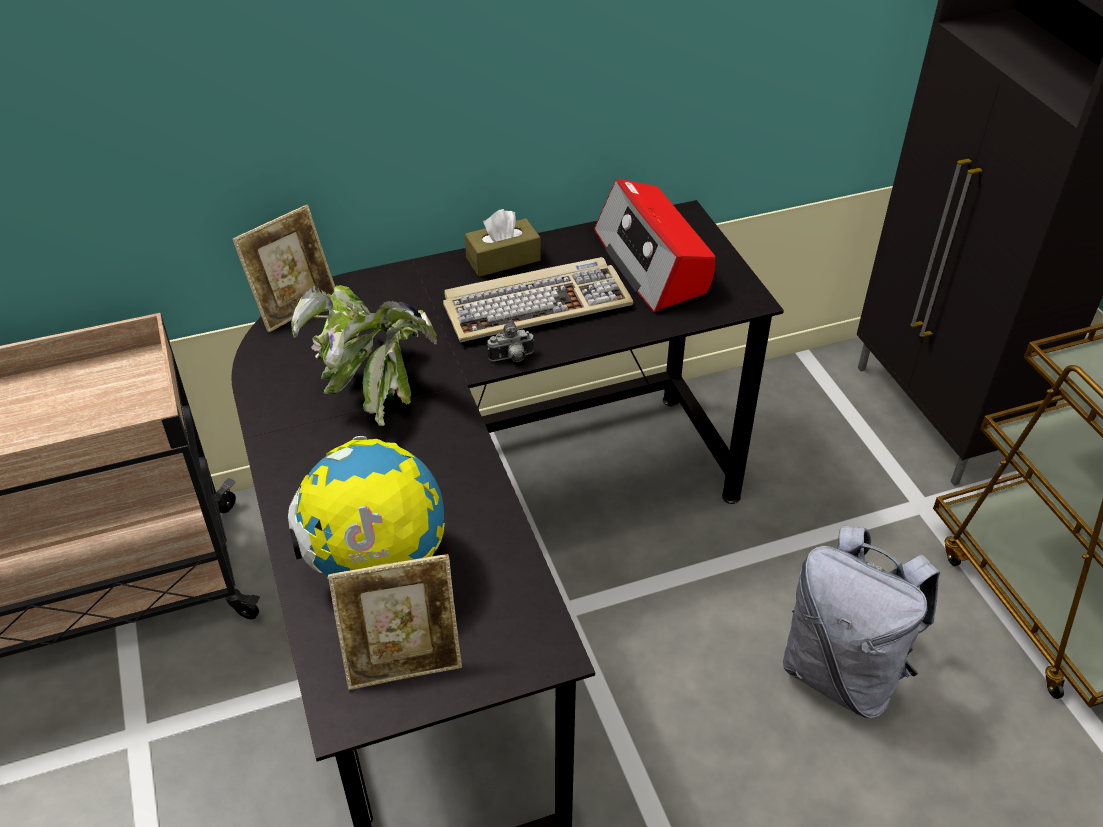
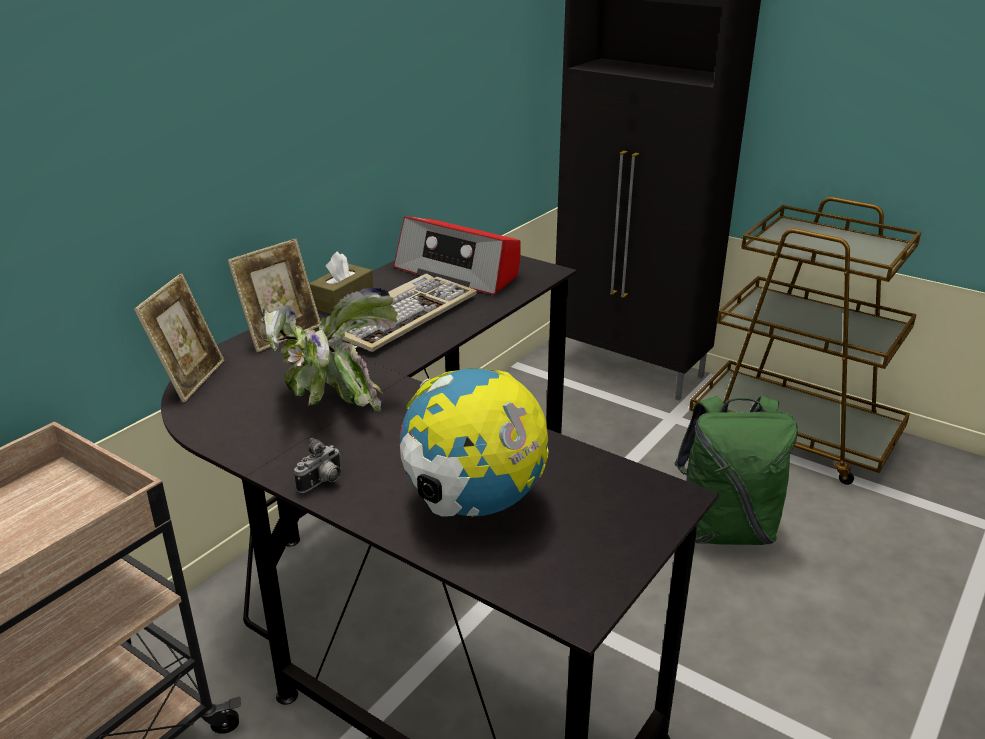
camera: 35 degrees left, 15 degrees down
(403, 660) = (575, 553): picture frame -> picture frame (281, 334)
(512, 358) = (423, 350): camera -> camera (323, 483)
(843, 672) = (725, 529): grey backpack -> green backpack

